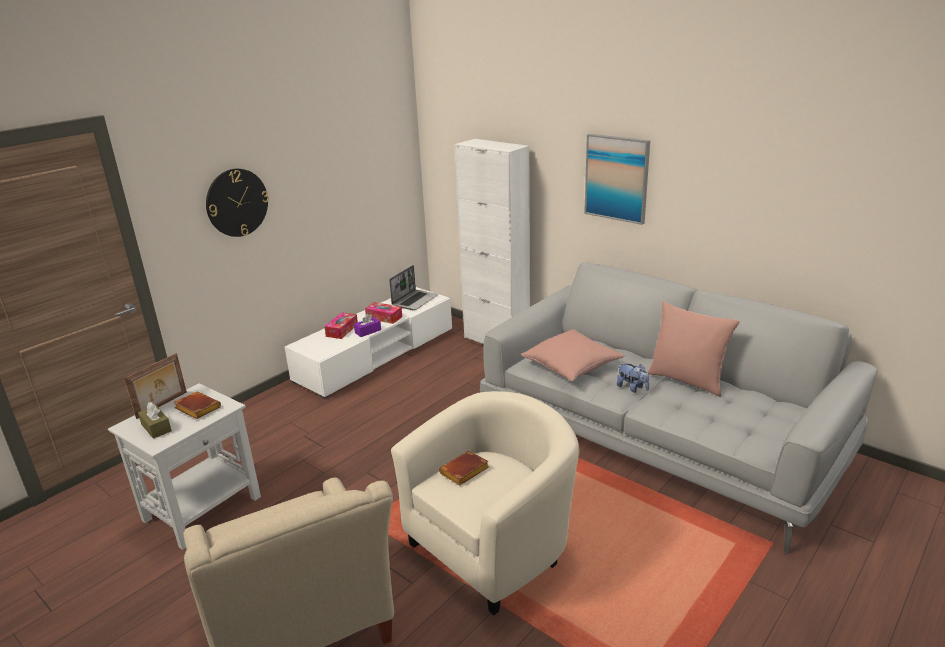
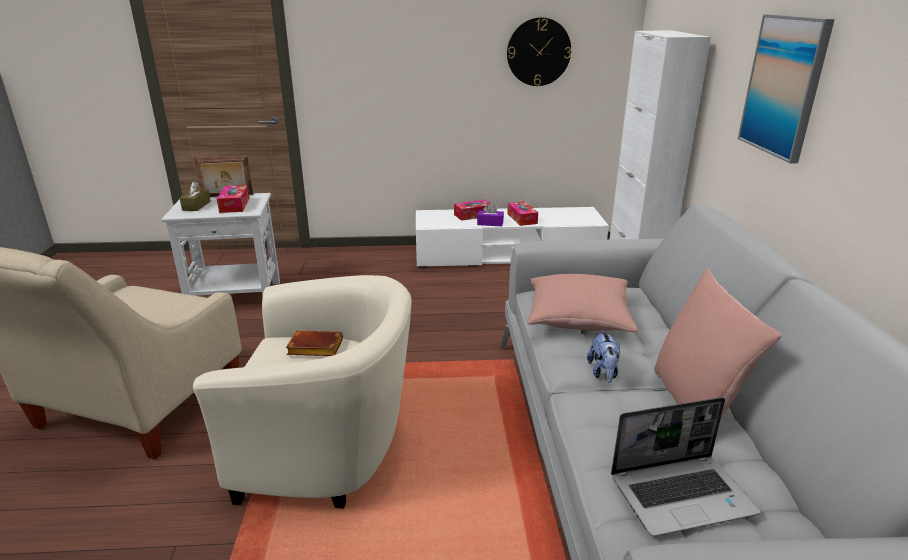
camera: 45 degrees right, 0 degrees up
(196, 408) = (234, 205): brown book -> tissue box
(237, 202) = (391, 53): wall clock -> wall clock (538, 52)
(415, 301) = (571, 216): laptop -> laptop (682, 494)

